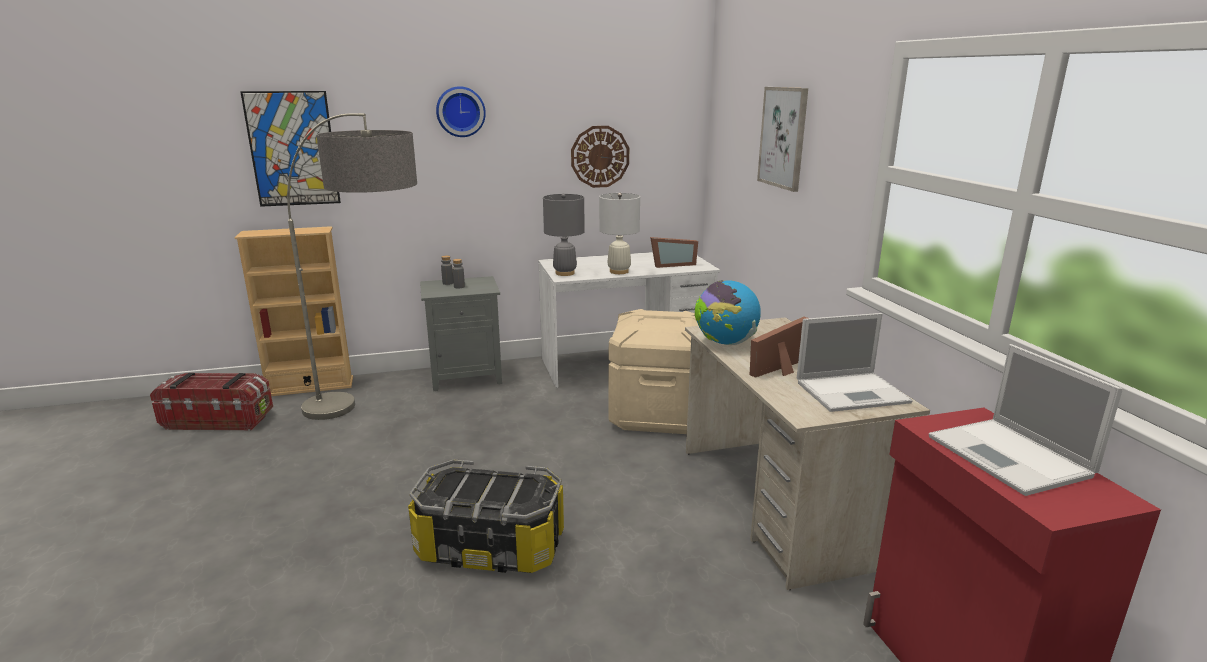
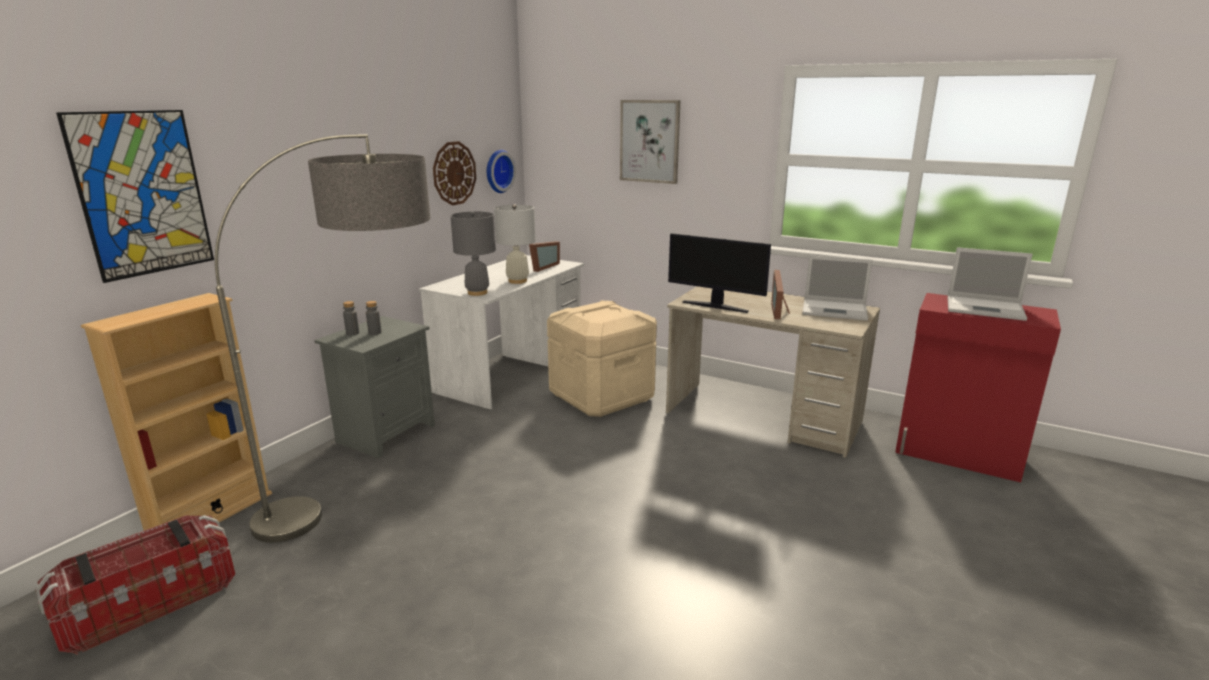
camera: 45 degrees left, 0 degrees up
(460, 111) = (334, 132): wall clock -> wall clock (497, 171)
(491, 546) = (666, 533): storage box -> none
(725, 343) = (715, 306): globe -> monitor
(853, 392) = (836, 310): laptop -> laptop turned 75 degrees clockwise

